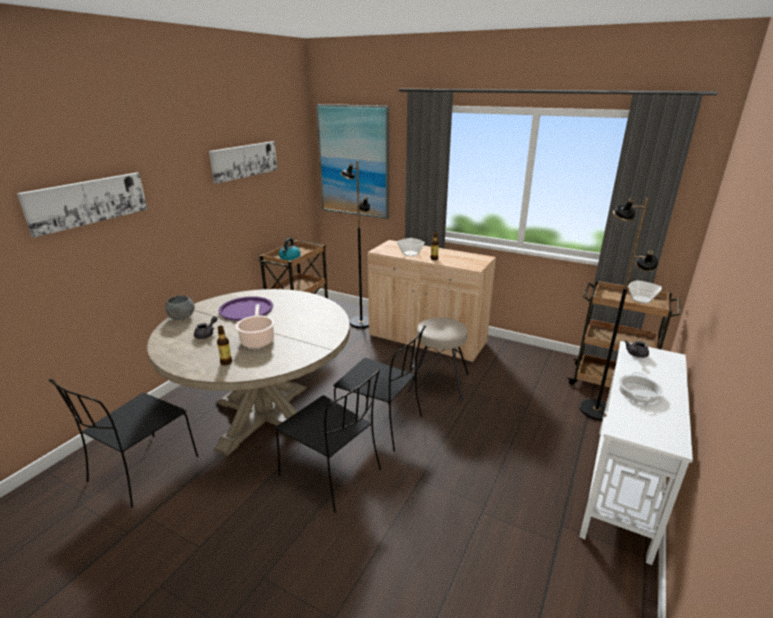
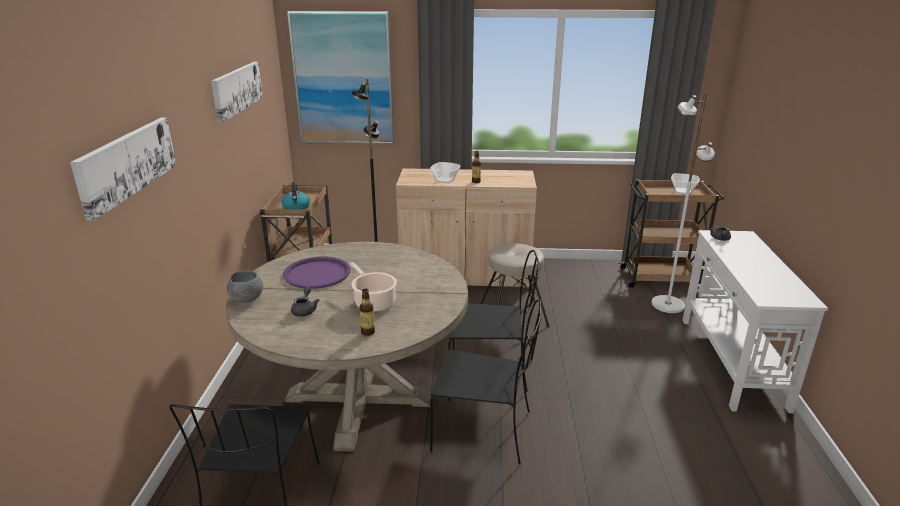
camera: 25 degrees left, 0 degrees up
(596, 410) = (667, 304): black floor lamp -> white floor lamp
(639, 392) = (750, 268): cooking pot -> none

